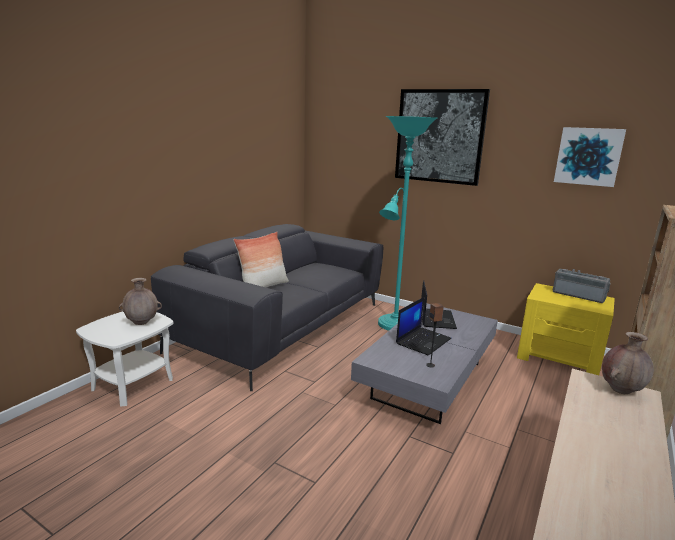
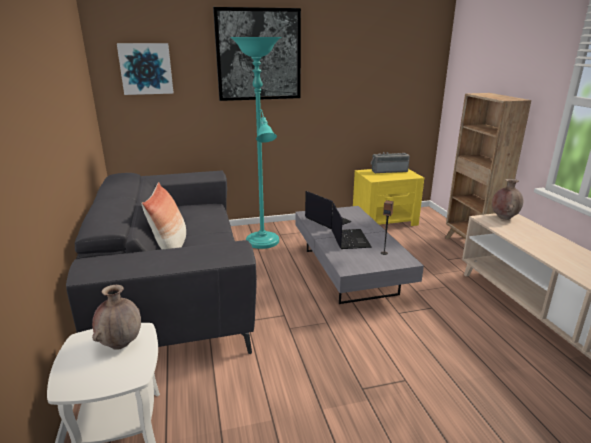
camera: 45 degrees left, 5 degrees up
(588, 156) = (378, 64): picture -> picture (146, 69)

